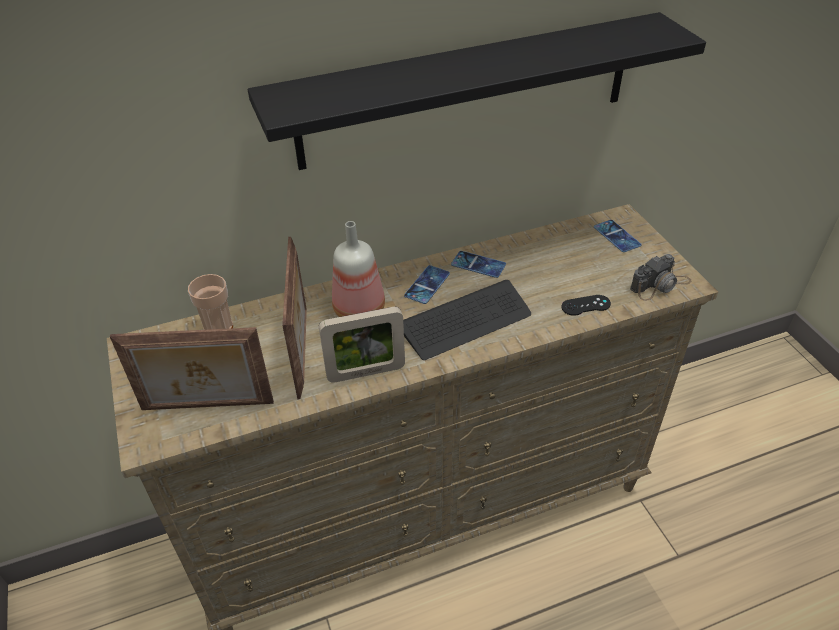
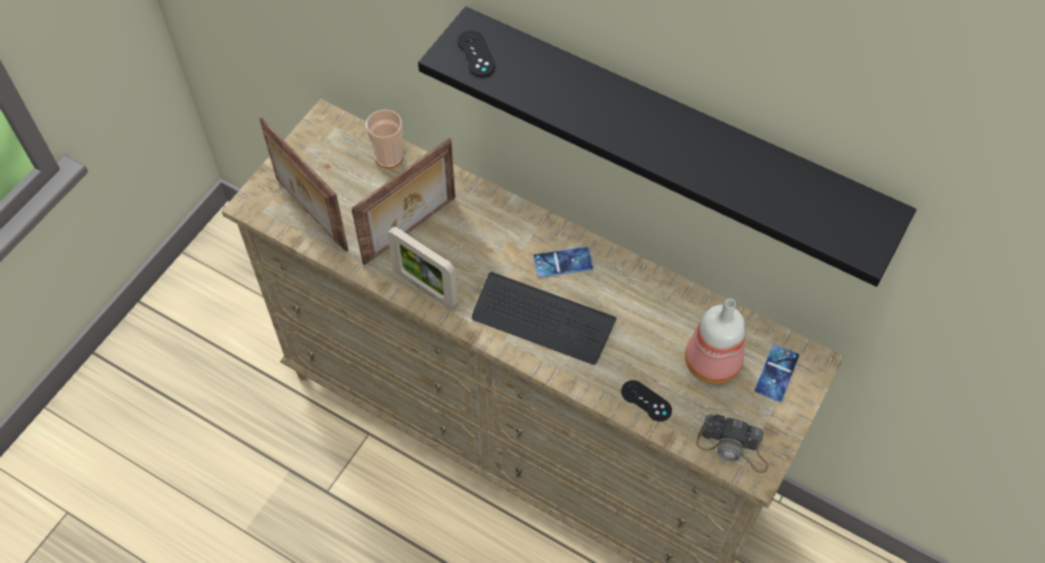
camera: 50 degrees right, 15 degrees up
(302, 101) = (476, 53): none -> black game controller
(360, 309) = (491, 235): bottle -> bottle (714, 362)
(478, 264) = (625, 284): phone -> none

